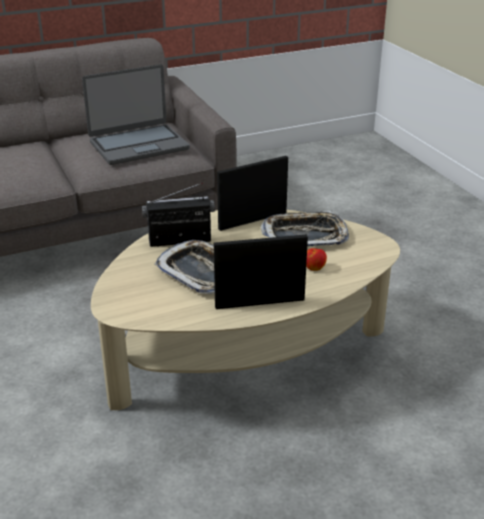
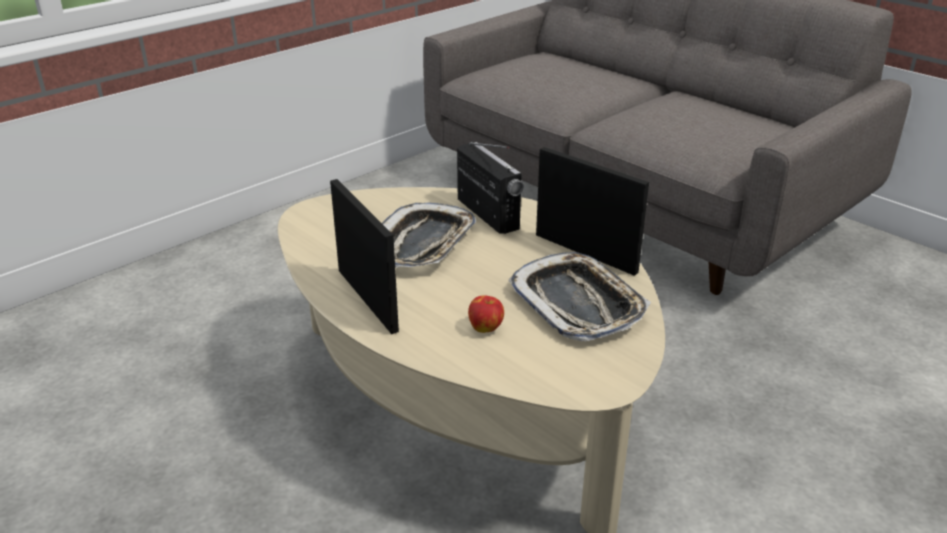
camera: 70 degrees right, 0 degrees up
(138, 145) = (703, 129): laptop -> none

